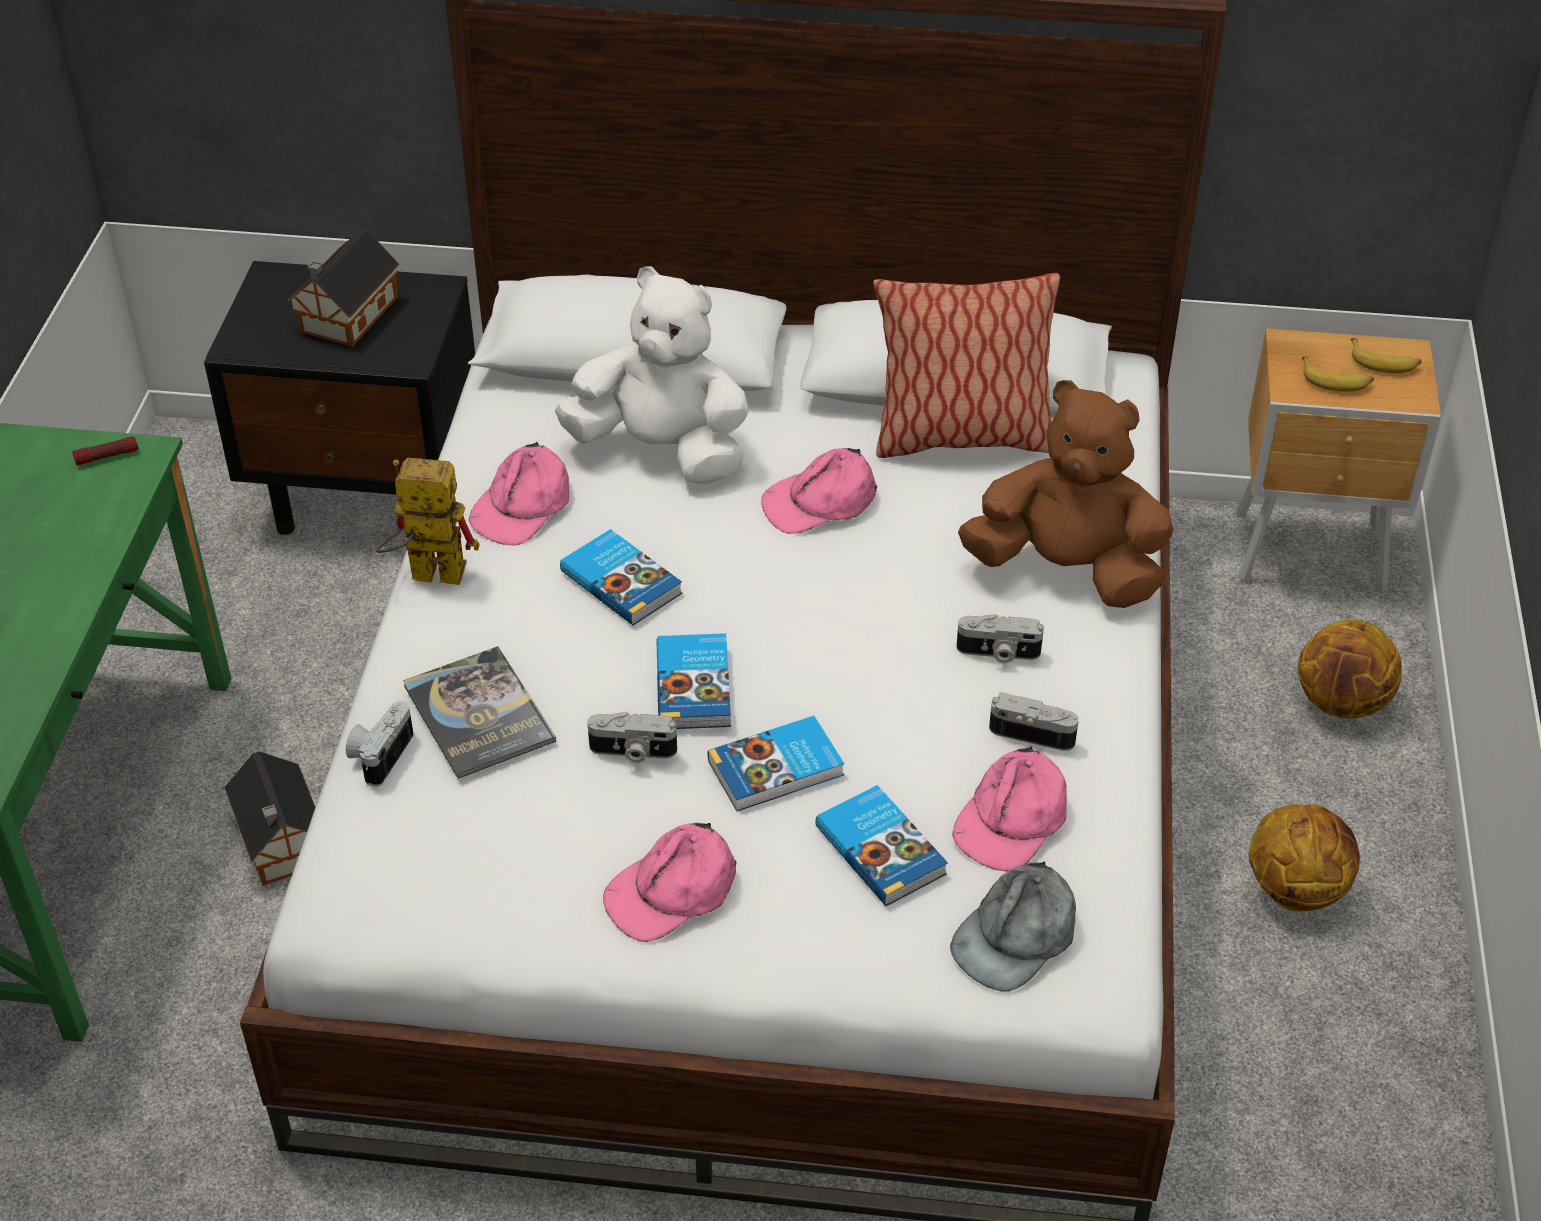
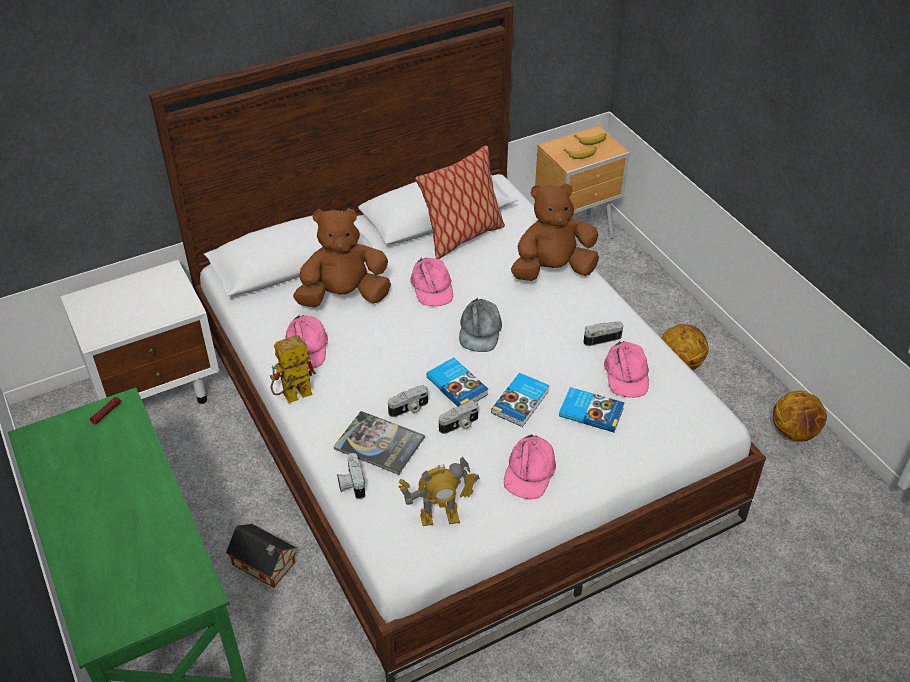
camera: 35 degrees left, 0 degrees up
(346, 316) = (136, 302): toy house -> none
(370, 493) = (159, 390): black nightstand -> white nightstand
(455, 882) = (439, 517): none -> toy robot
(622, 581) = (383, 358): book -> none
(662, 450) = (344, 296): white plush toy -> brown plush toy
(820, 502) = (432, 287): pink cap -> pink cap turned 45 degrees counterclockwise
(998, 653) = (559, 314): camera -> camera (409, 409)
(1016, 935) = (669, 417): grey cap -> grey cap (480, 331)
(1341, 703) = (635, 286): basketball -> basketball (794, 432)

